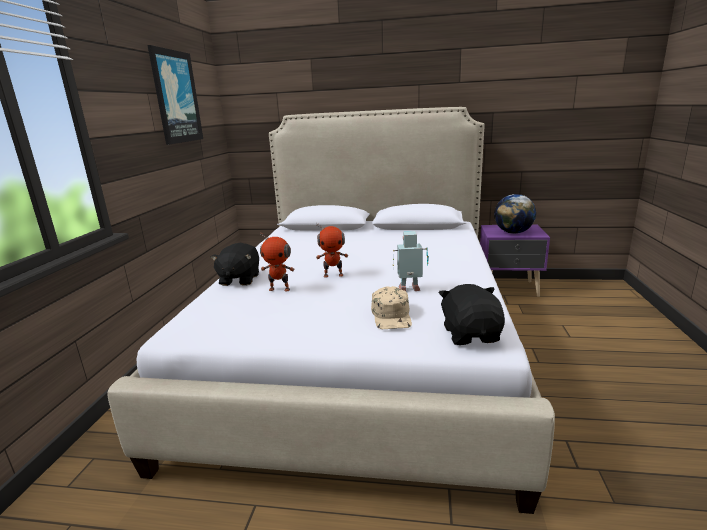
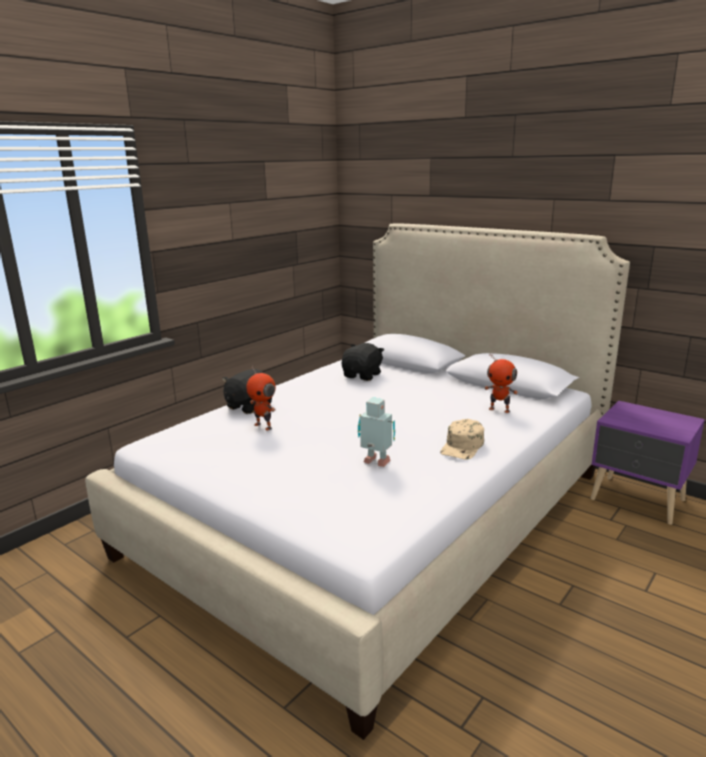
camera: 30 degrees right, 0 degrees up
(176, 97) = (266, 203): picture -> none
(333, 275) = (329, 424): toy robot -> toy robot (499, 409)
(392, 316) = (319, 484): beige cap -> beige cap (463, 446)
(471, 335) = (360, 528): black plush toy -> black plush toy (363, 375)
(513, 232) = (645, 423): globe -> none

